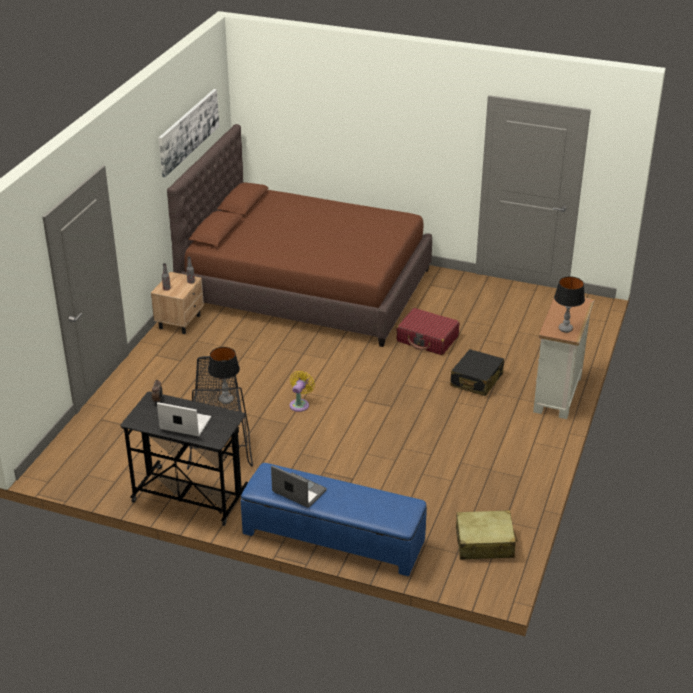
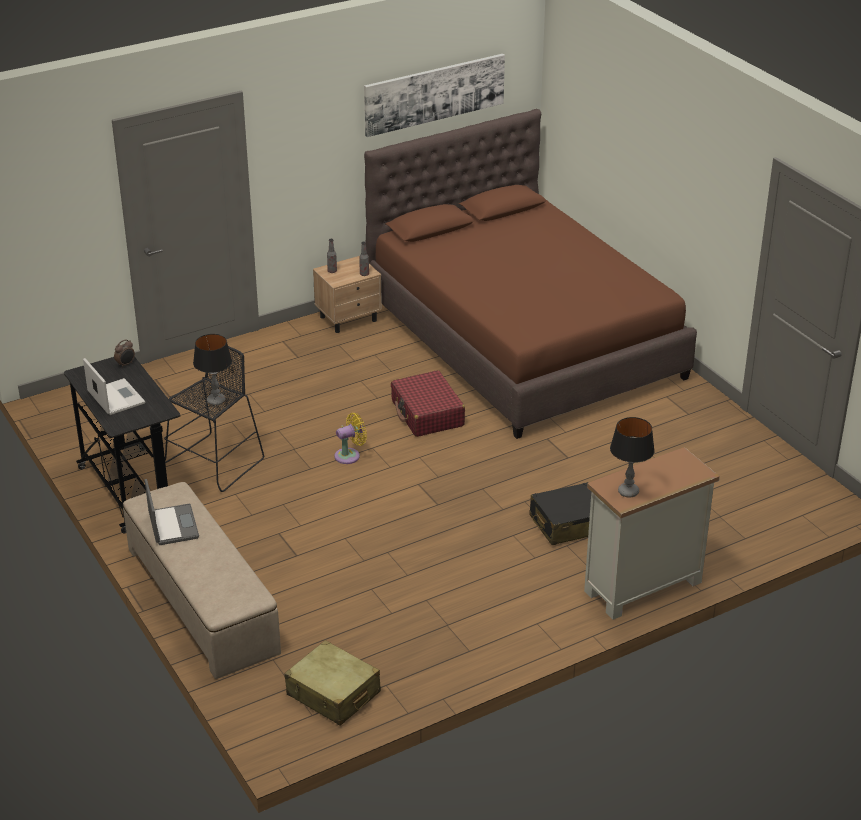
camera: 40 degrees right, 0 degrees up
(332, 537) = (200, 599): blue bench -> beige bench
(427, 339) = (577, 454): red suitcase -> red suitcase (427, 414)

